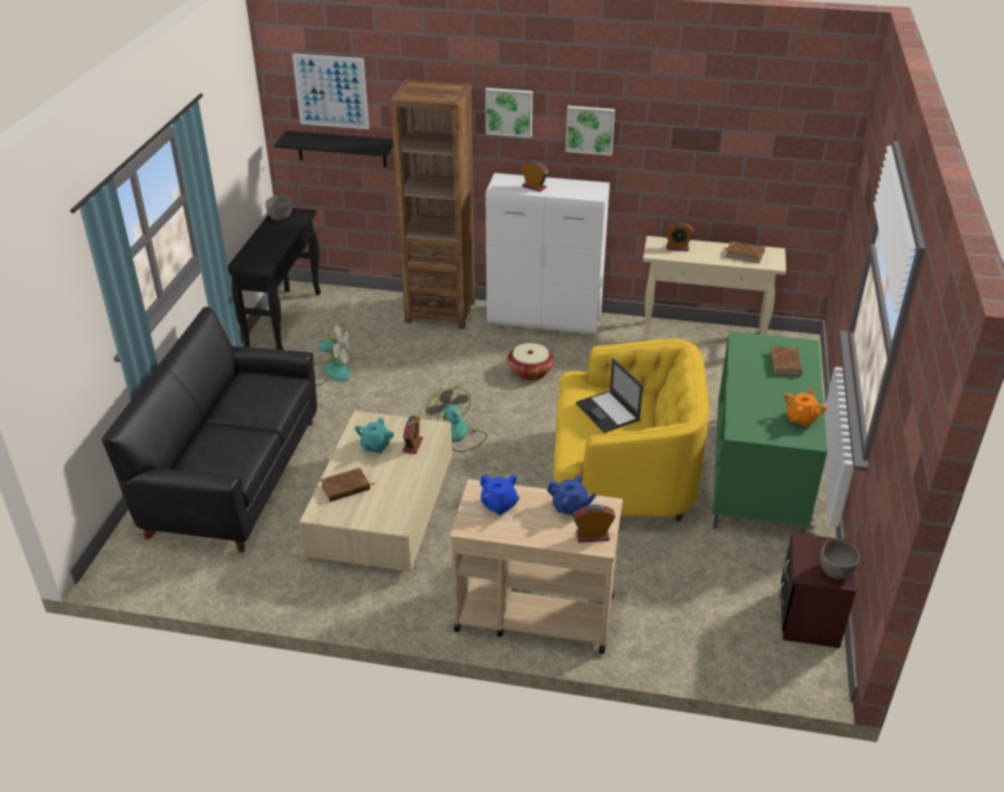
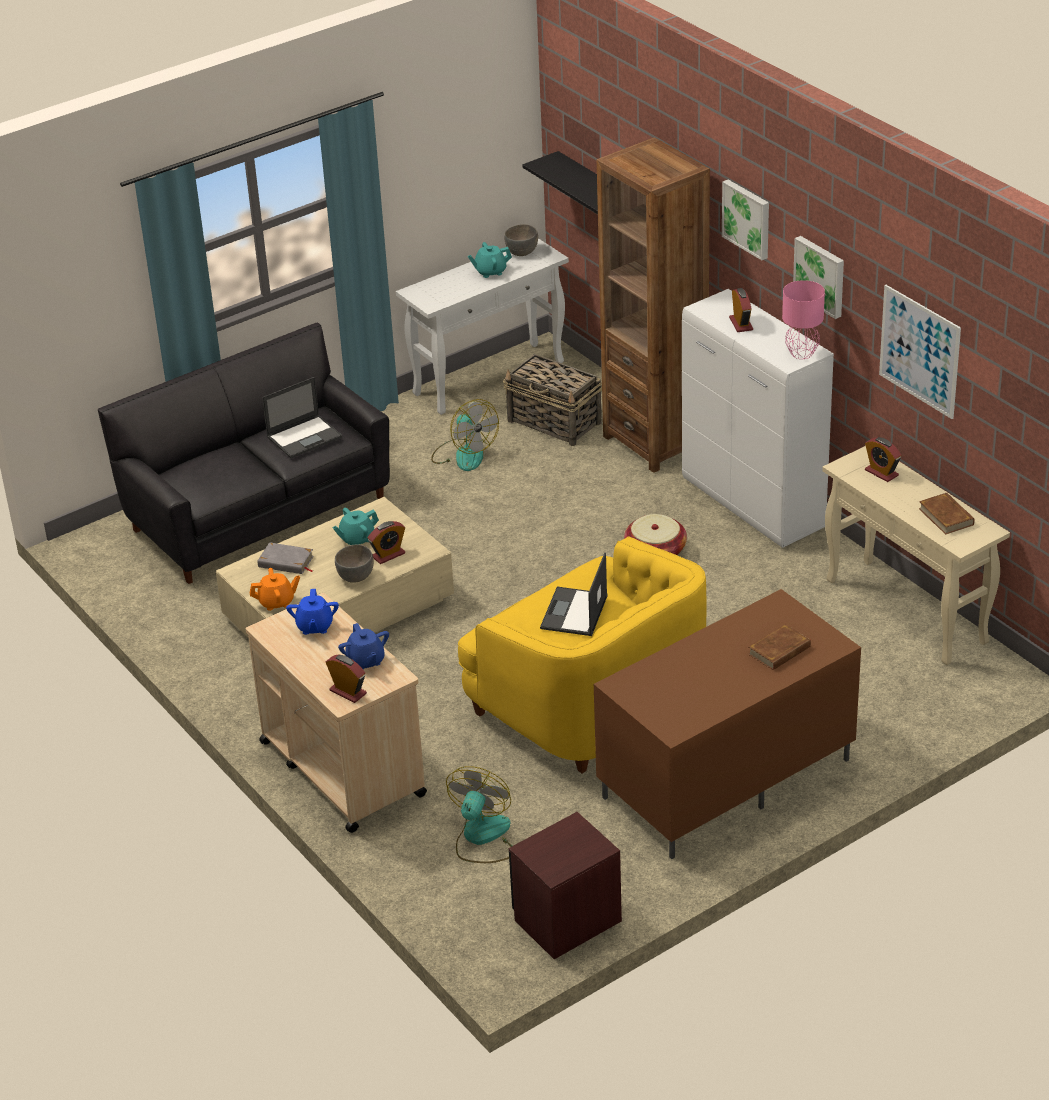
camera: 45 degrees right, 0 degrees up
(261, 394) = (305, 437): none -> laptop
(275, 235) = (490, 271): none -> turquoise teapot
(284, 320) = (489, 378): black console table -> white console table
(331, 91) = (597, 122): picture -> picture (919, 351)
(346, 487) = (286, 562): brown book -> grey book
(363, 328) = (555, 422): none -> basket
(458, 436) = (493, 580): fan -> fan (482, 838)
(593, 188) = (802, 353): none -> pink table lamp
(759, 476) = (726, 780): green tv stand -> brown tv stand
(801, 418) = (700, 707): orange teapot -> orange teapot (277, 602)
(835, 571) = (560, 863): grey bowl -> grey bowl (356, 577)

